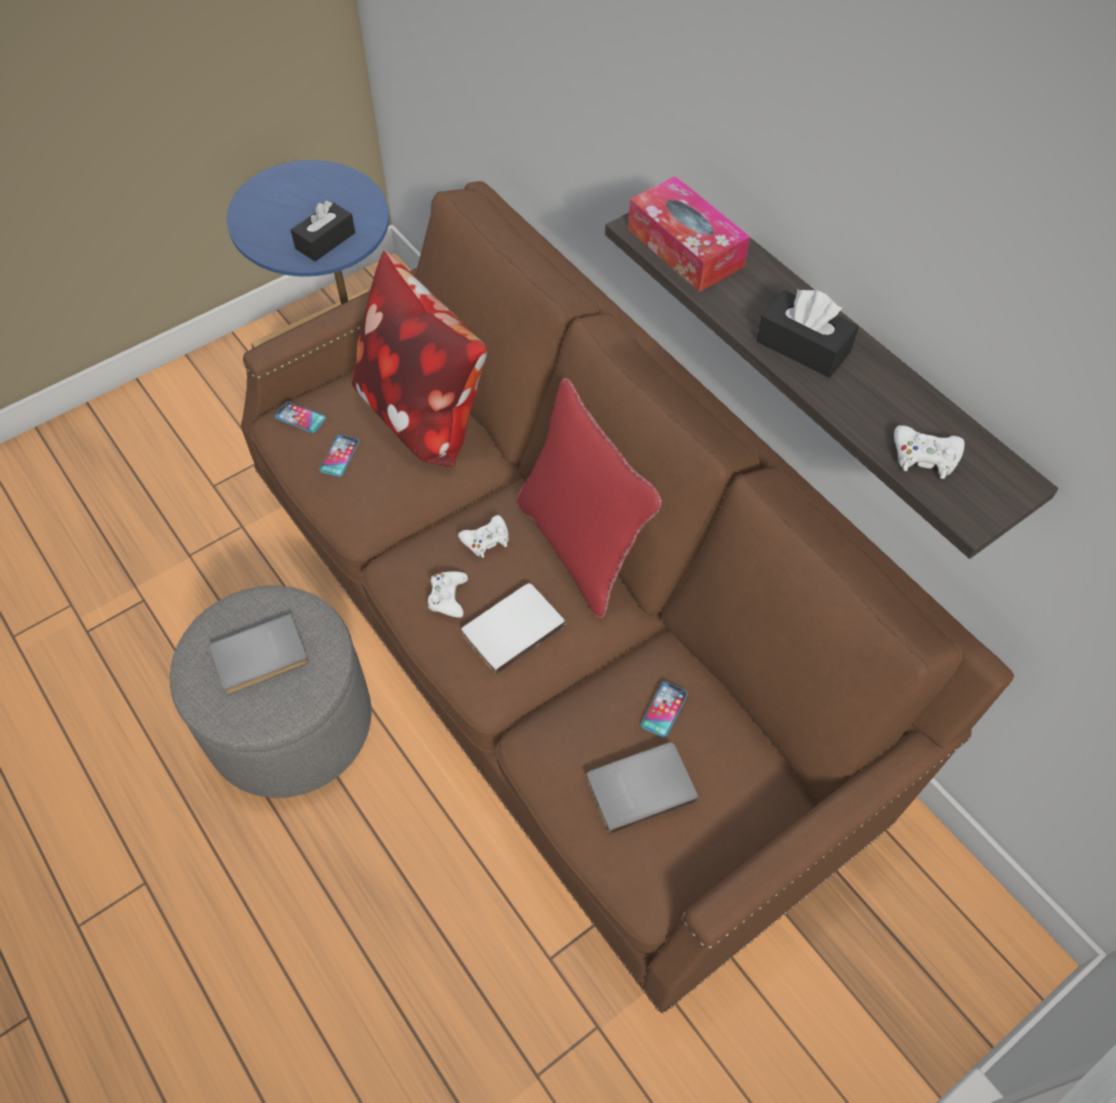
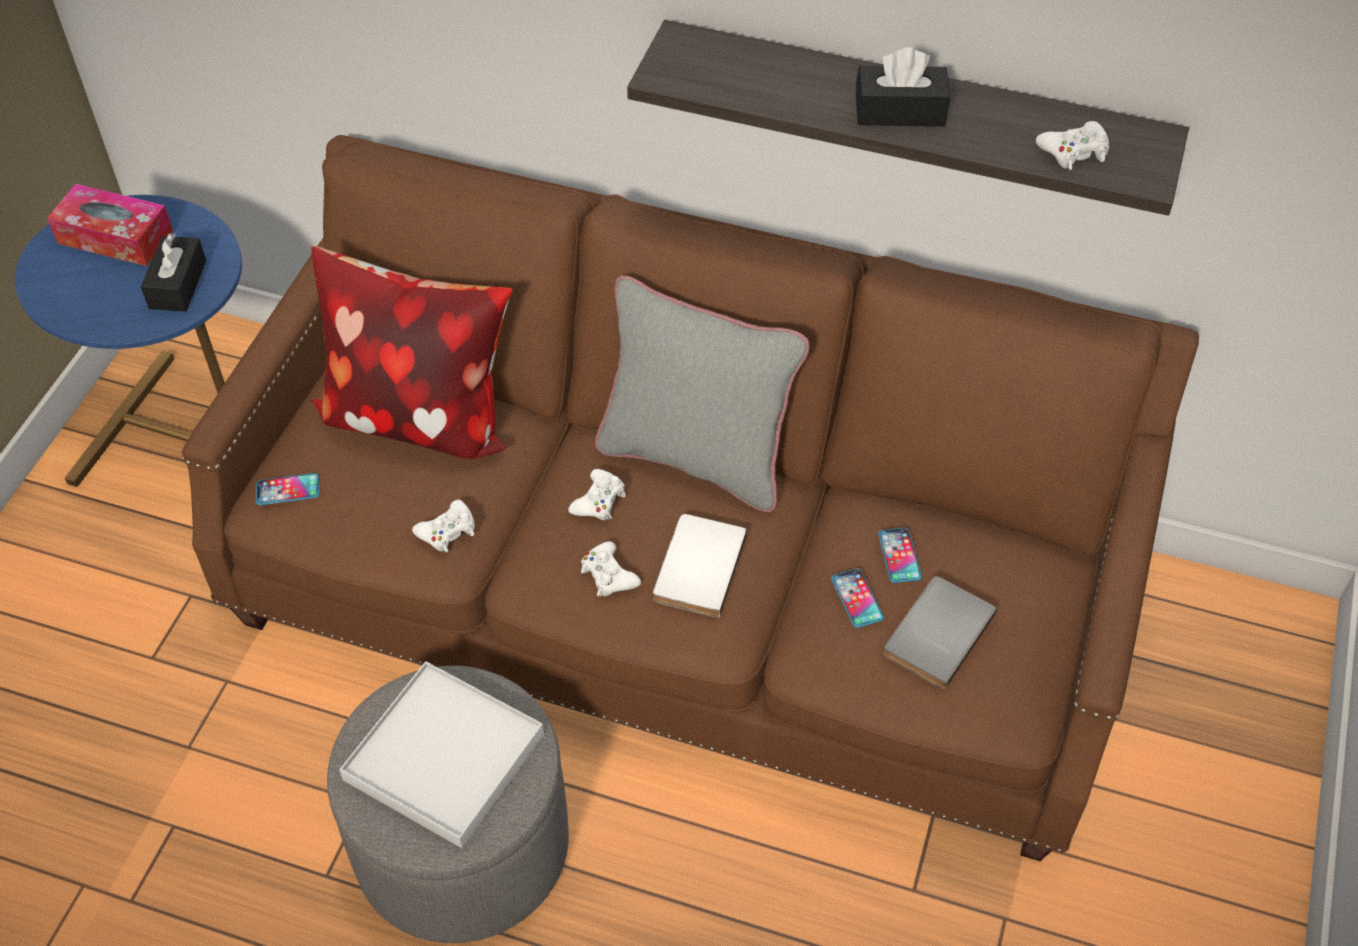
camera: 35 degrees left, 5 degrees down
(261, 658) = (444, 758): grey book -> white tray
(339, 456) = (369, 504): phone -> phone (857, 598)
(372, 503) = (447, 531): none -> white game controller
(581, 547) = (695, 458): red pillow -> grey pillow
(685, 248) = (721, 75): tissue box -> tissue box (115, 237)

